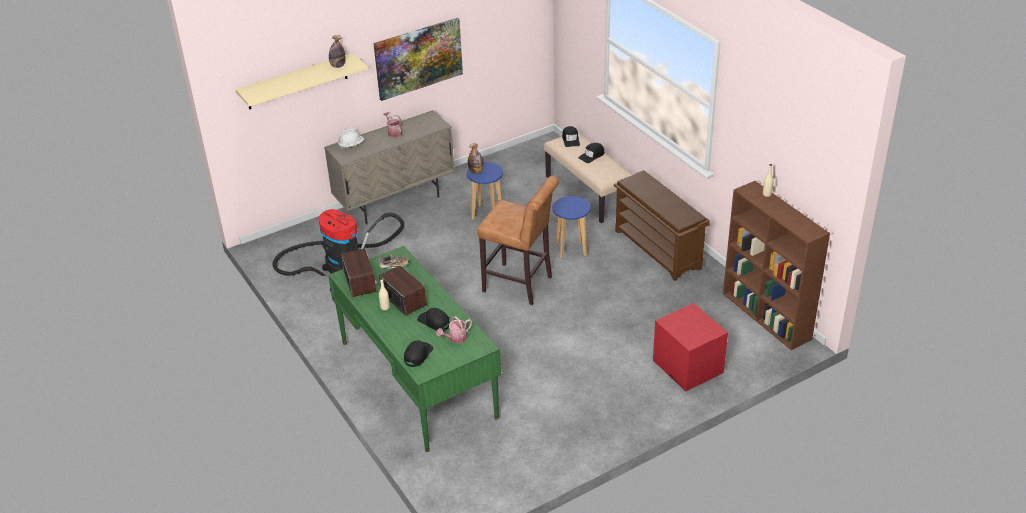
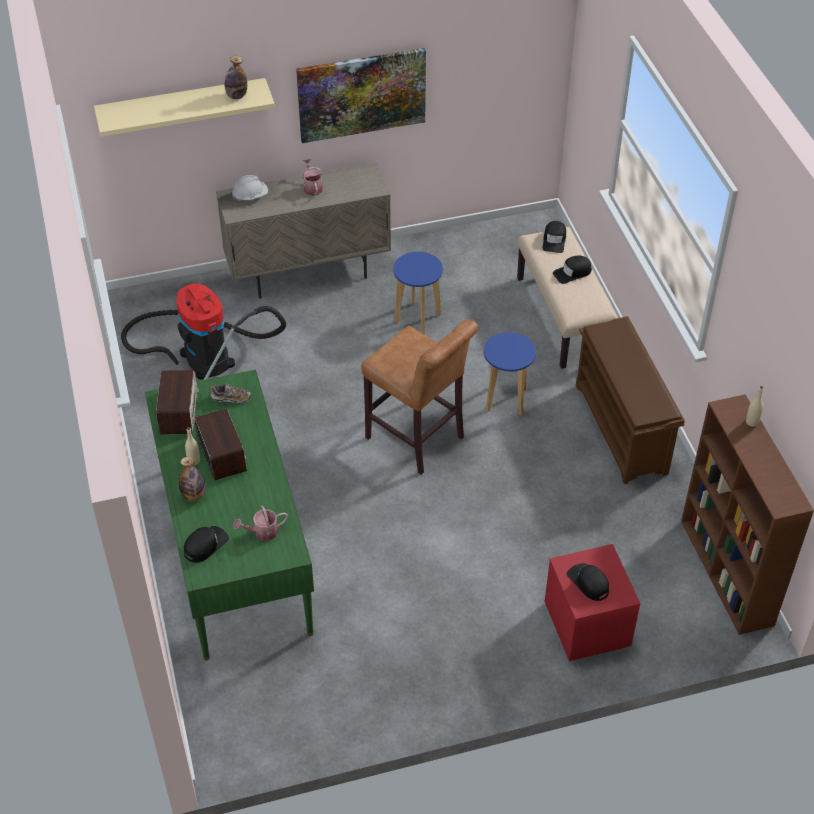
camera: 15 degrees right, 10 degrees up
(434, 322) = (246, 499): black cap -> black cap (588, 583)
(476, 172) = (407, 265): bottle -> bottle (194, 495)

